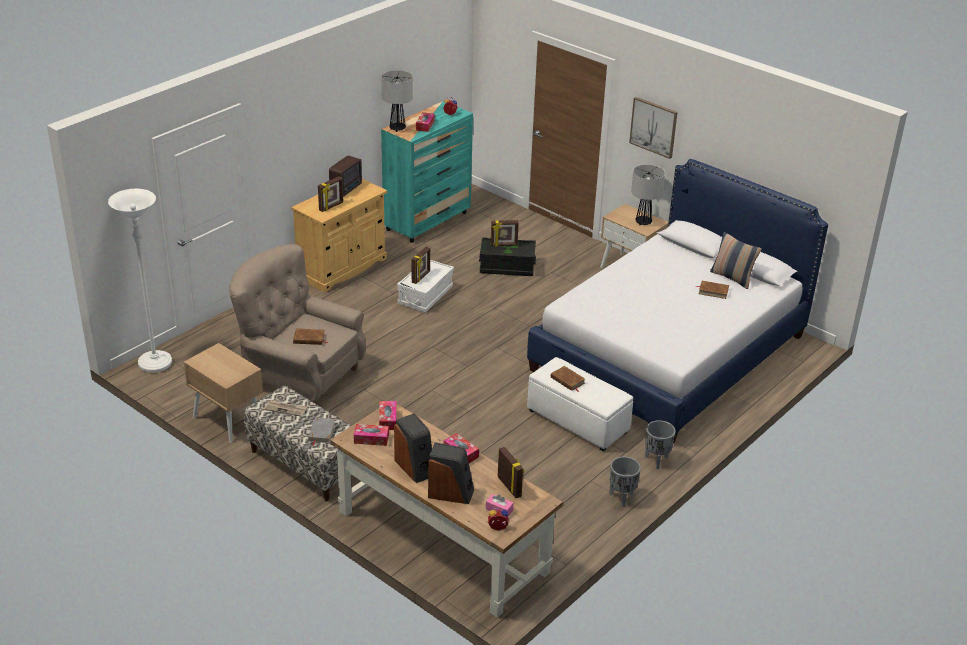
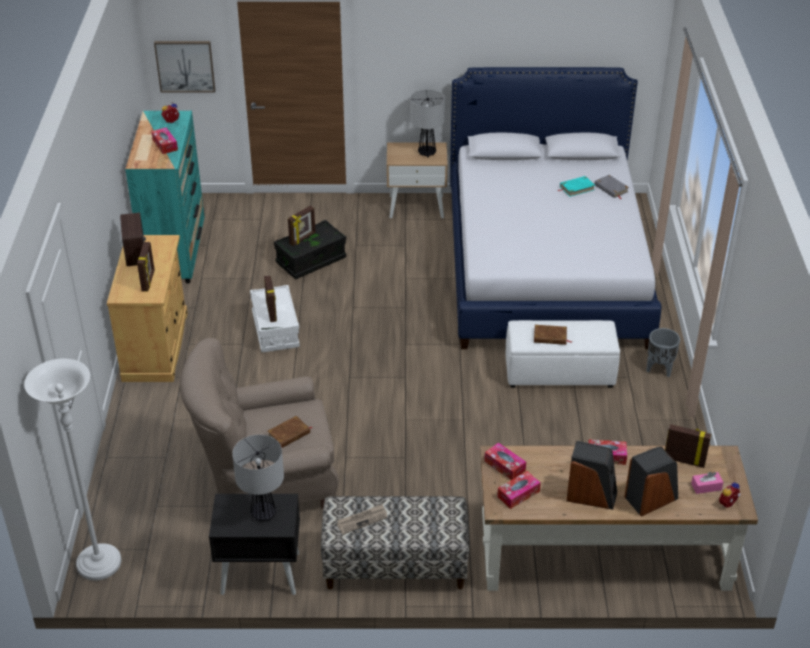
camera: 40 degrees left, 5 degrees up
(227, 419) = (259, 573): beige nightstand -> black nightstand
(321, 432) = (427, 521): grey book -> grey book (611, 188)
(397, 128) = (142, 160): table lamp -> table lamp (263, 513)
(622, 498) = (678, 419): grey planter -> none
(653, 127) = (411, 50): picture -> picture (185, 66)
(713, 291) = (576, 188): brown book -> turquoise book
(732, 278) = (573, 168): pillow -> none

